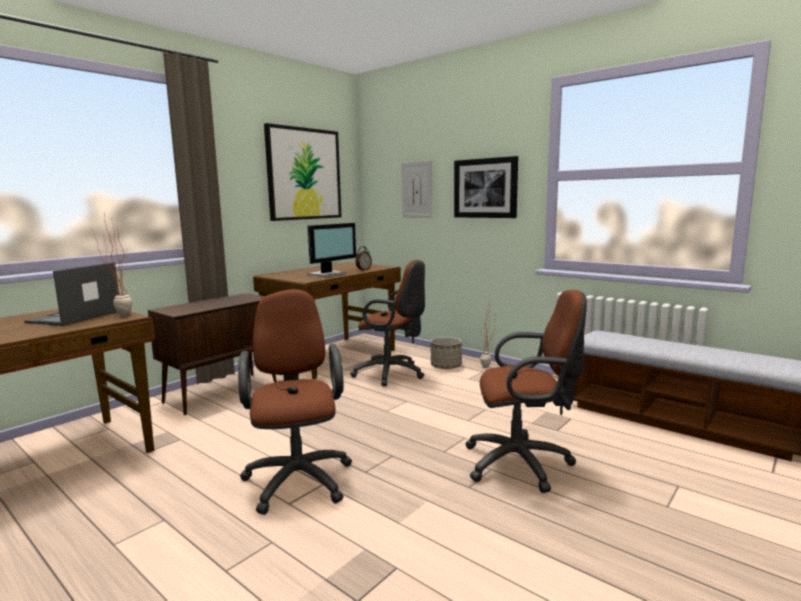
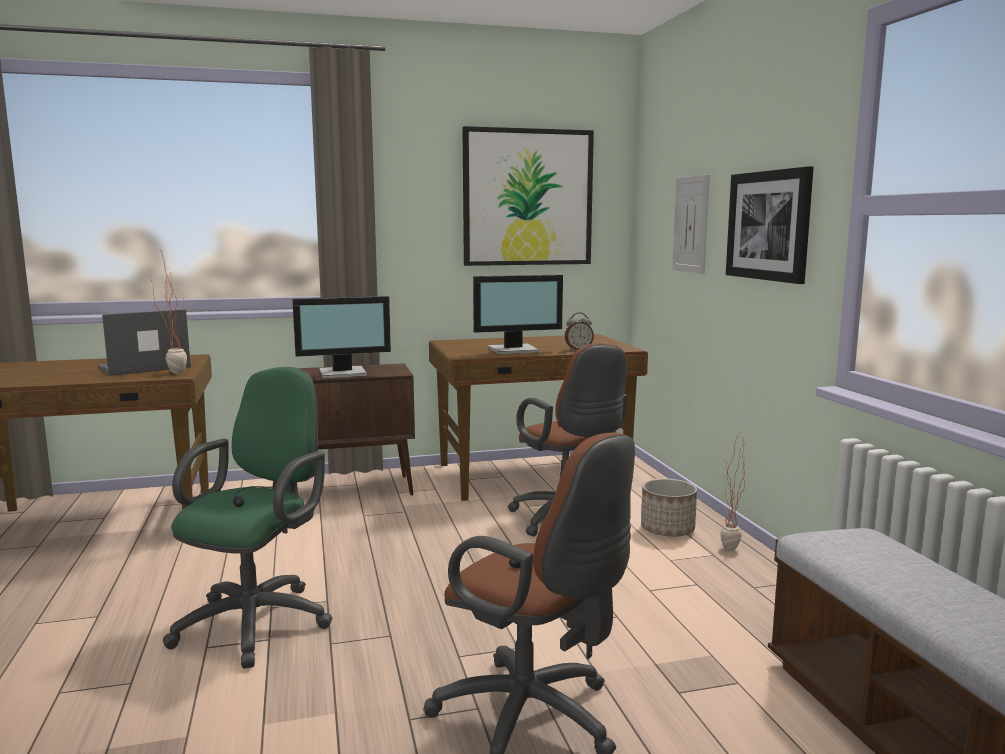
camera: 35 degrees right, 0 degrees up
(221, 303) = (343, 373): none -> monitor
(298, 477) = (259, 620): brown office chair -> green office chair

